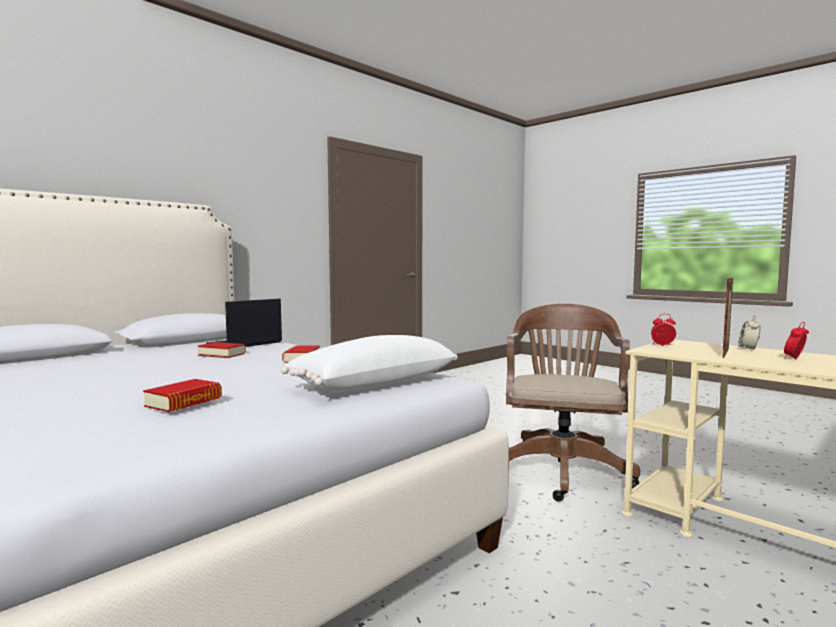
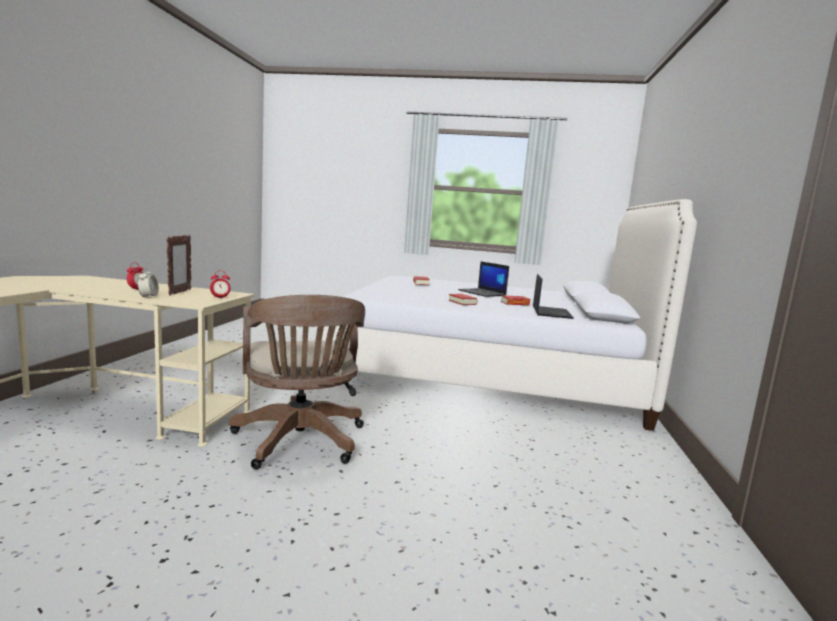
camera: 145 degrees right, 5 degrees up
(169, 371) = (482, 293): none -> laptop
(373, 384) = (383, 292): white pillow -> none

